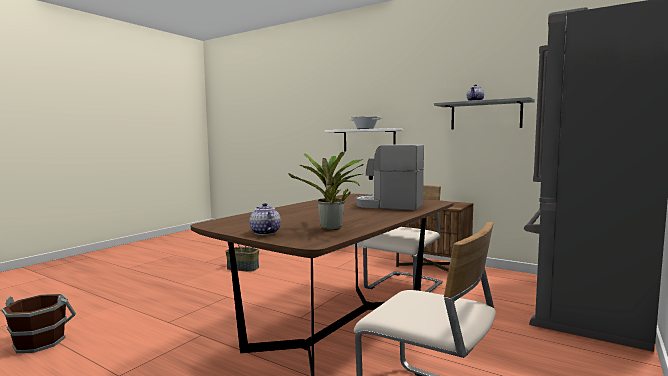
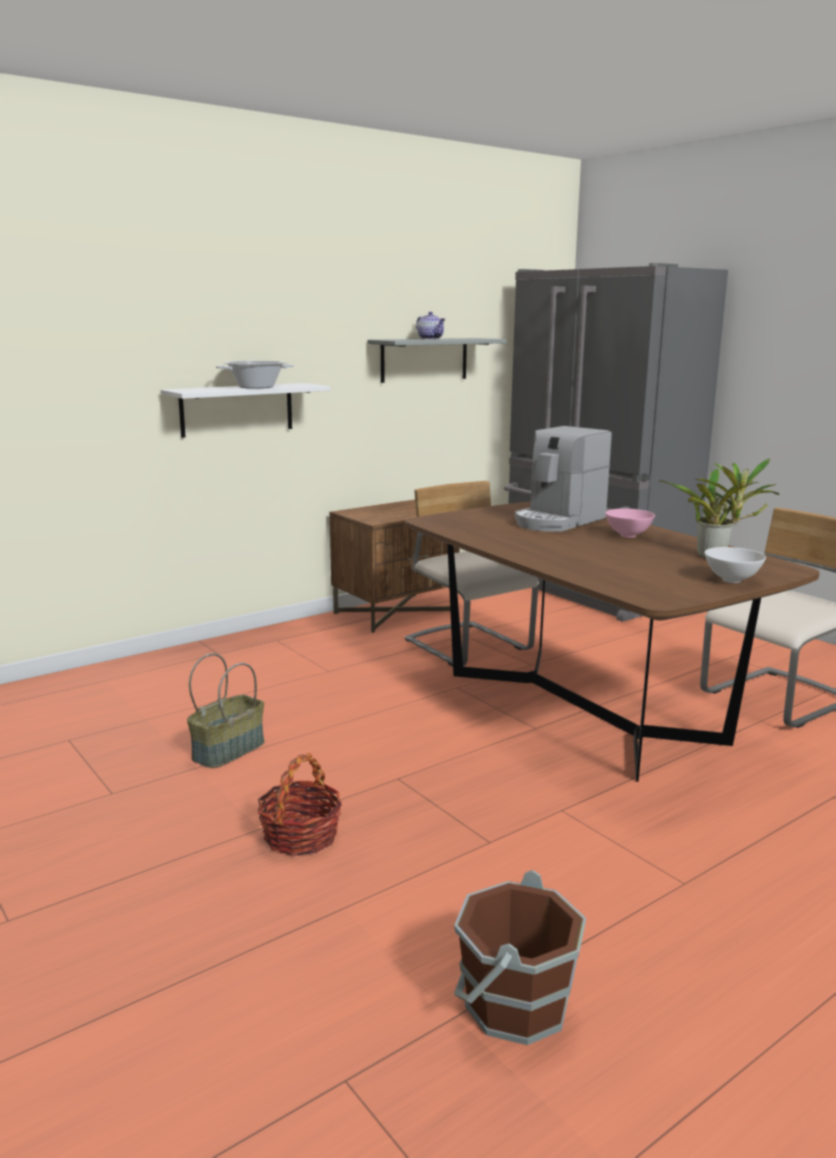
camera: 70 degrees left, 10 degrees up
(174, 289) = (300, 836): none -> basket
(264, 233) = (732, 580): teapot -> white bowl
(369, 215) = (628, 536): none -> pink bowl

